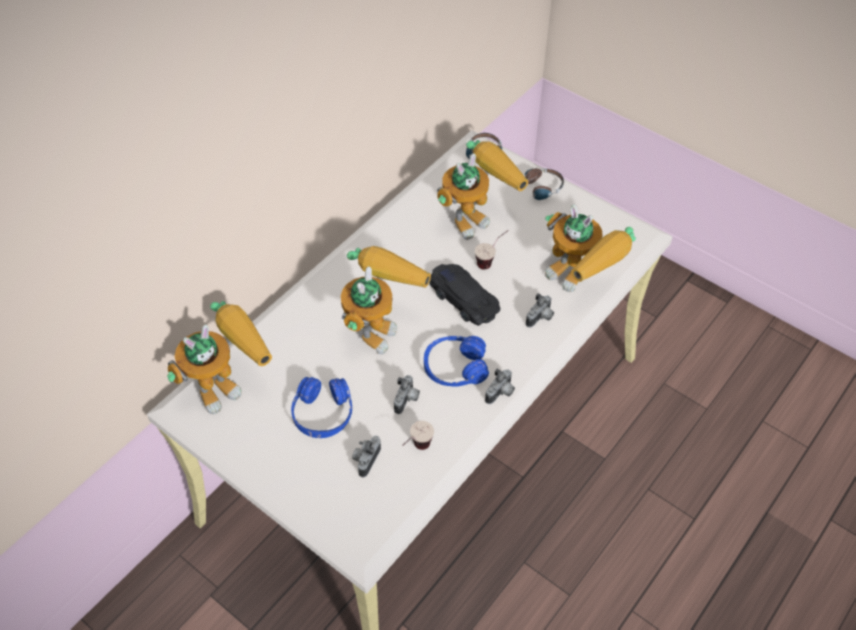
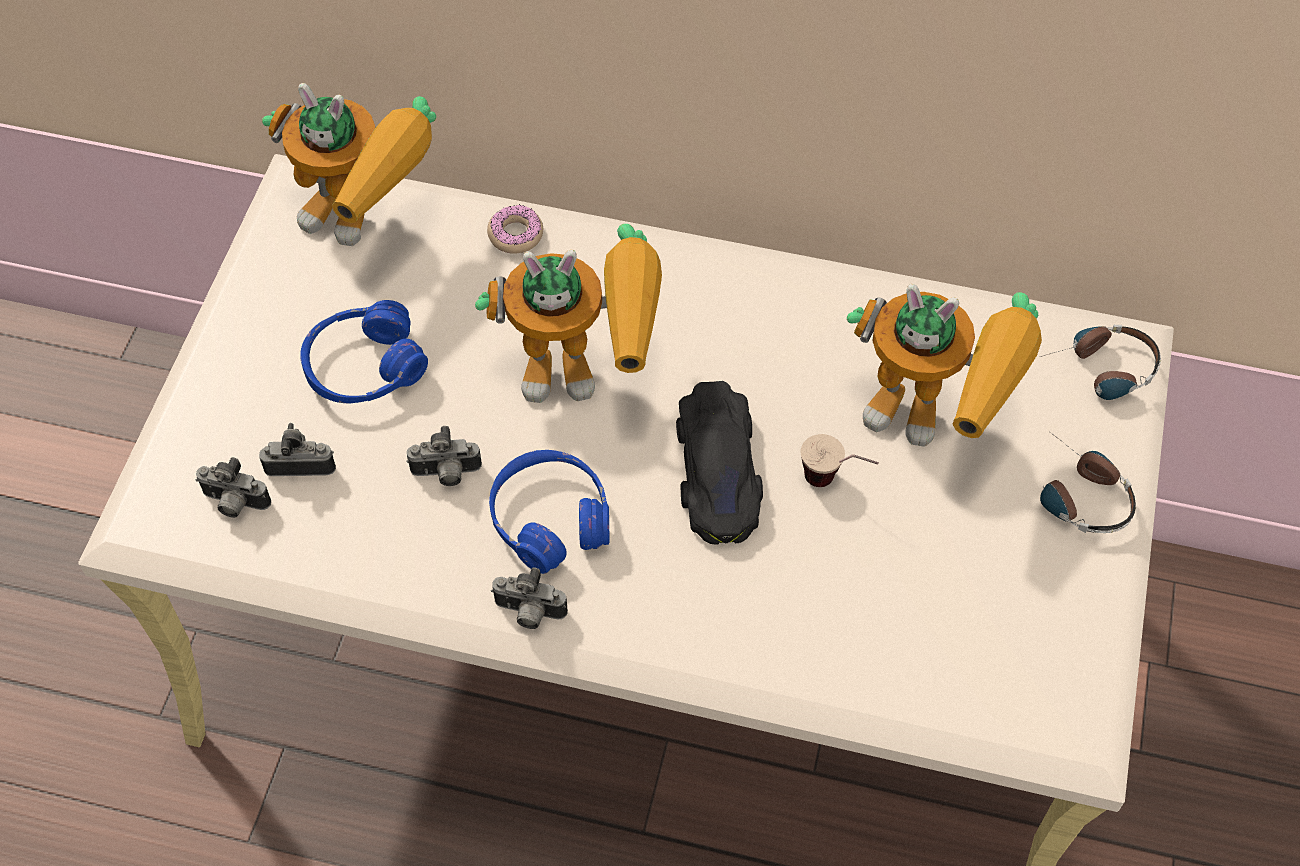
camera: 65 degrees right, 5 degrees up
(281, 324) = (515, 234): none -> donut
(416, 450) = (350, 527): cup -> none
(463, 298) = (717, 472): black toy car -> black toy car turned 150 degrees clockwise
(540, 318) = (739, 618): camera -> camera (234, 504)
(580, 282) = (872, 657): toy robot -> none

